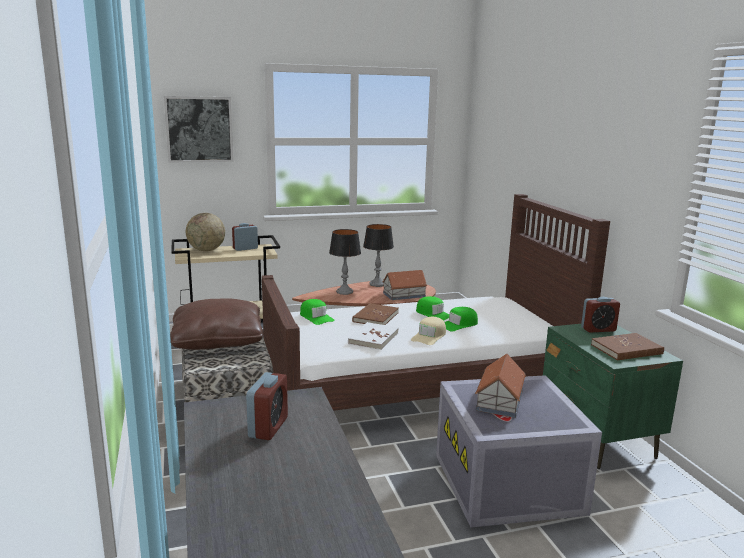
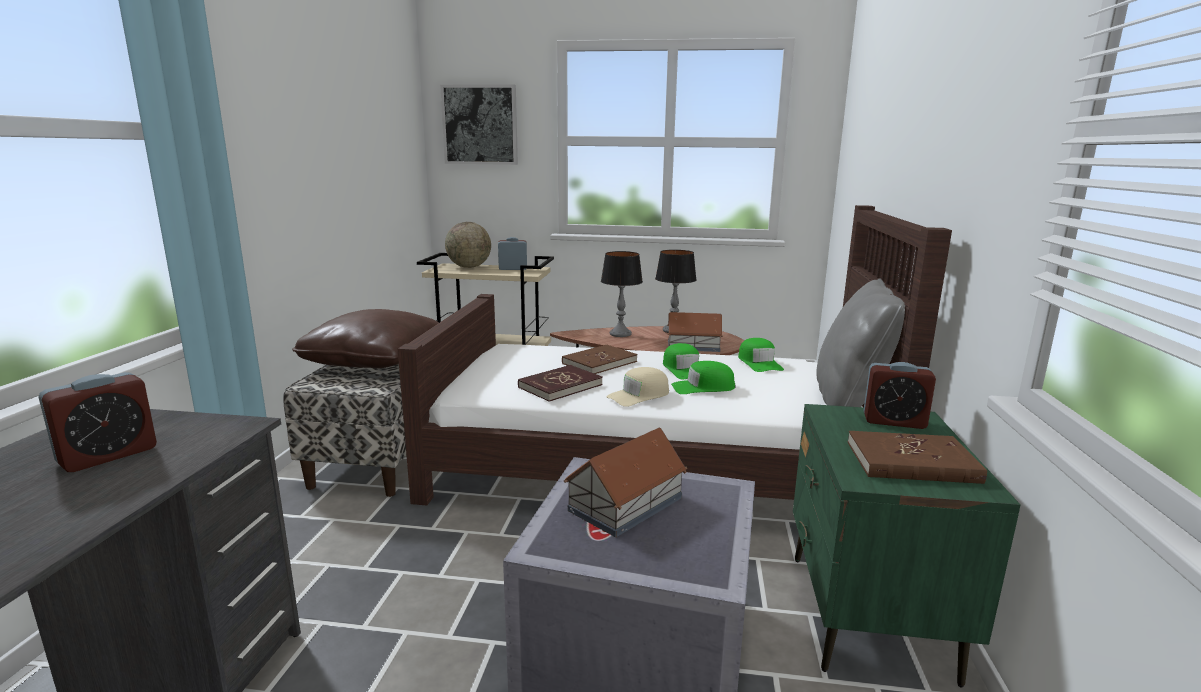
camera: 25 degrees right, 0 degrees up
(316, 317) = (526, 353): green cap -> green cap (759, 363)
(373, 338) = (560, 386): white book -> red book
(543, 321) = (851, 402): none -> grey pillow

